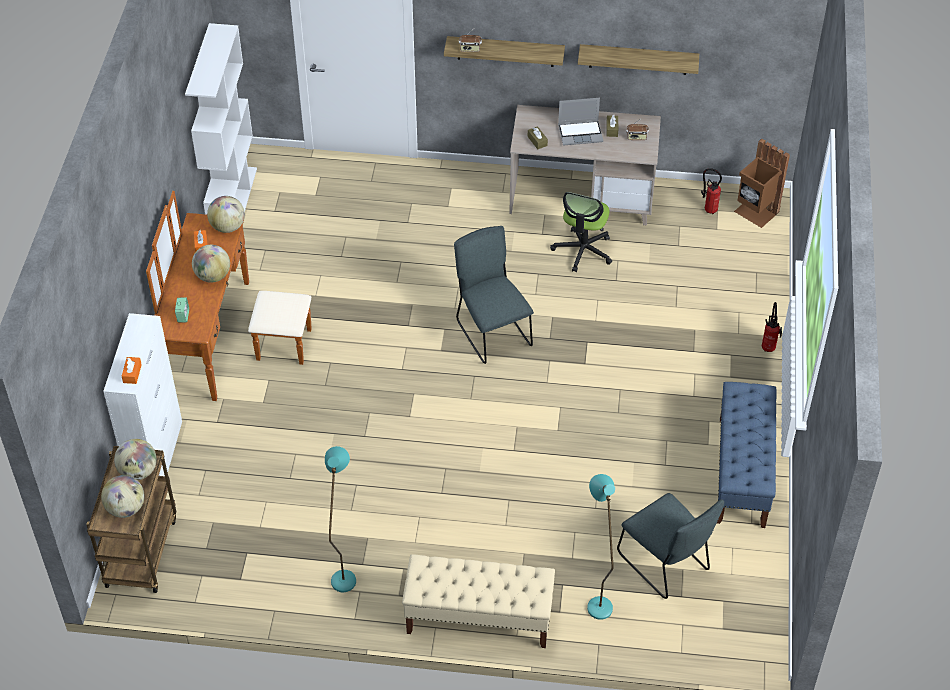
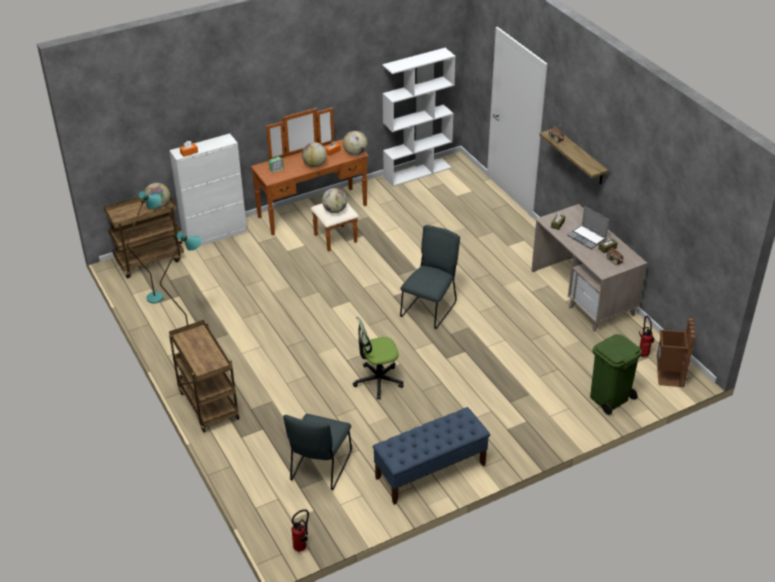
camera: 55 degrees right, 10 degrees down
(126, 508) = (131, 214): globe -> globe (335, 210)
(478, 619) = (207, 404): beige bench -> brown cart
(583, 250) = (538, 314): office chair -> office chair (378, 381)
(596, 600) = (264, 449): turquoise floor lamp -> turquoise floor lamp (159, 295)
(638, 59) = (643, 206): shelf -> none
(750, 274) = (609, 398): none -> green trash can
(769, 346) = (554, 436): fire extinguisher -> fire extinguisher (302, 547)

